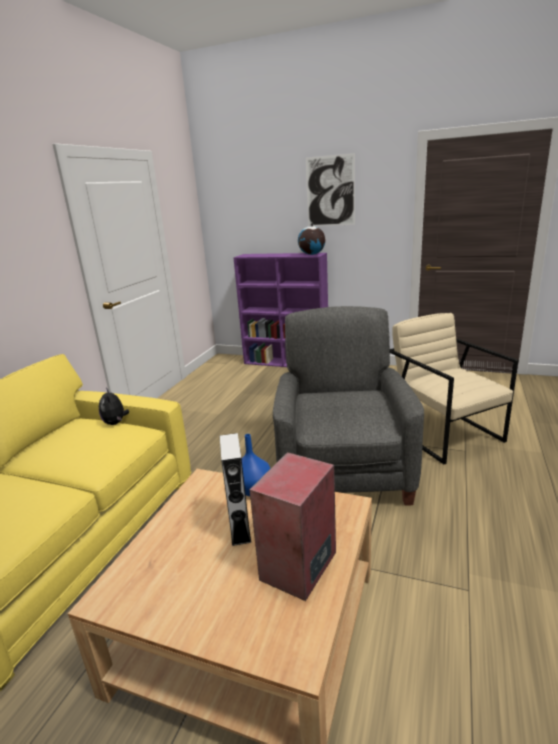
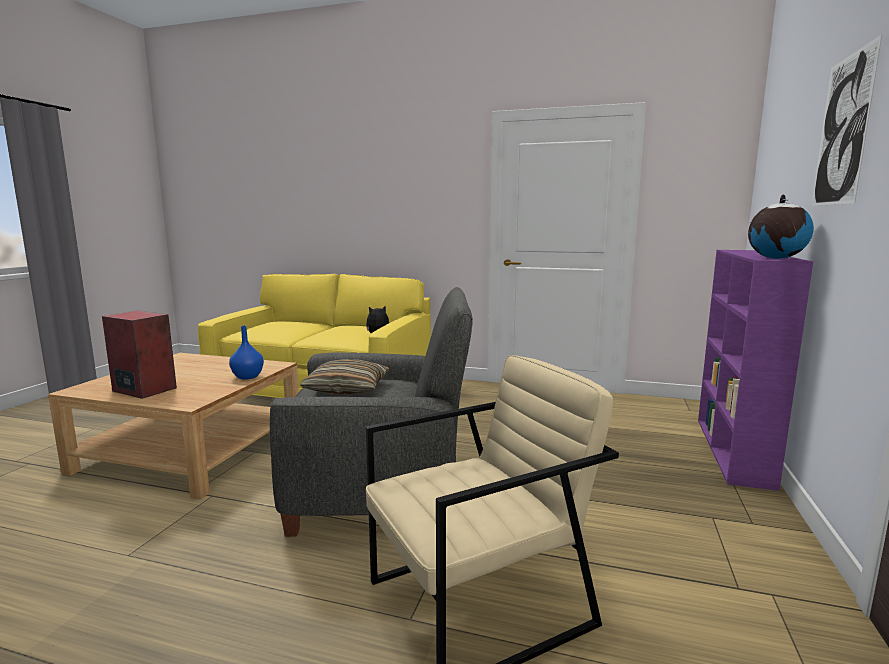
camera: 85 degrees right, 10 degrees down
(239, 527) = (205, 375): grey speaker -> none
(337, 410) = (347, 388): none -> pillow

